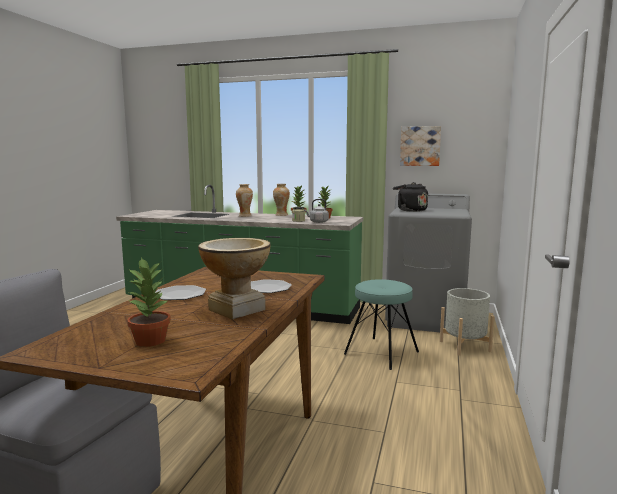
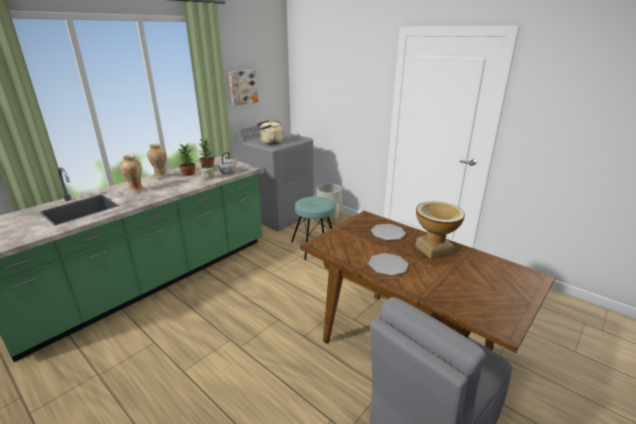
camera: 65 degrees left, 15 degrees up
(151, 340) = (487, 284): potted plant -> none
(410, 210) = (270, 142): black kettle -> beige kettle

